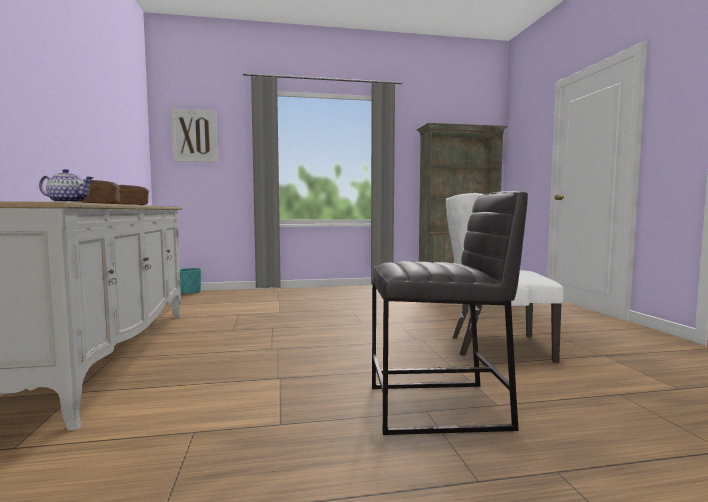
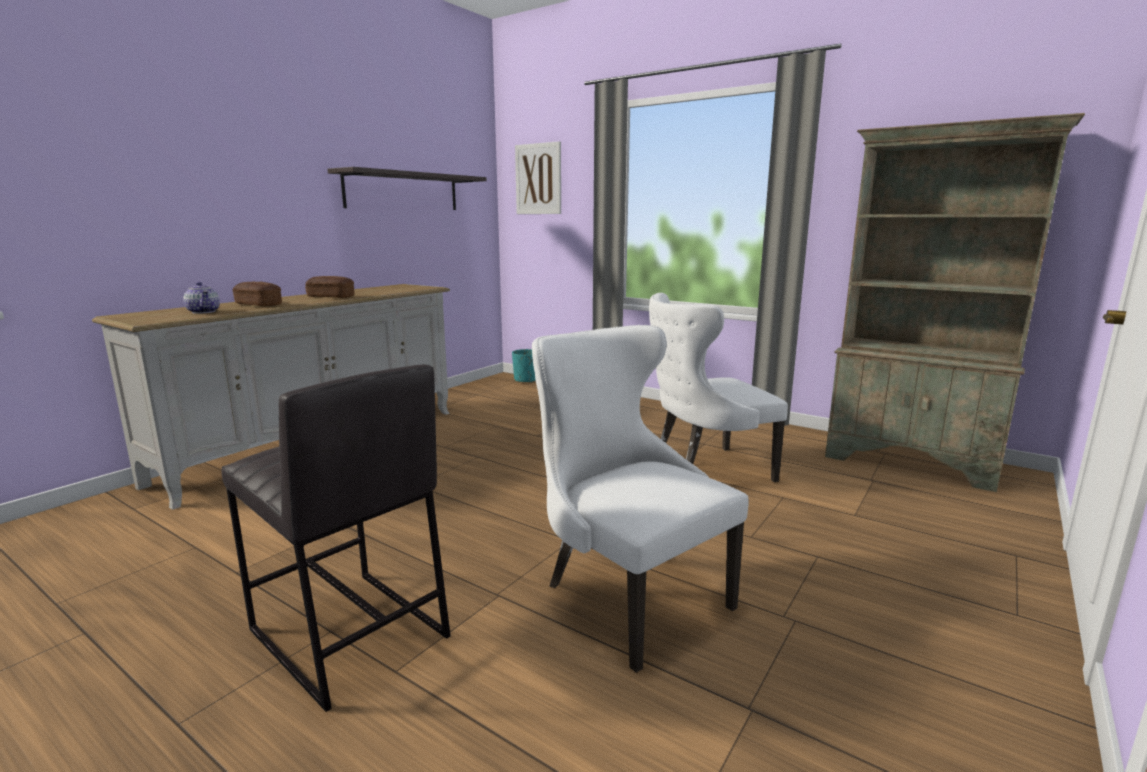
camera: 45 degrees right, 10 degrees up
(113, 127) = (403, 191): none -> shelf
(402, 304) = (705, 470): none -> white chair

